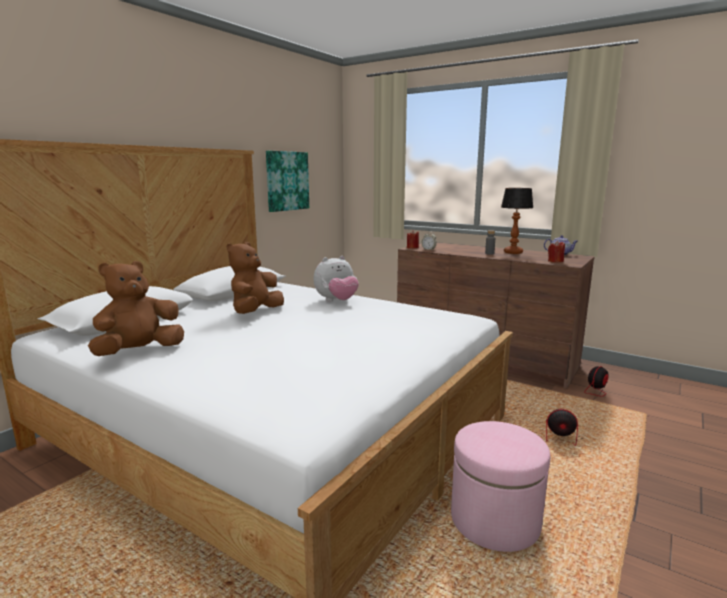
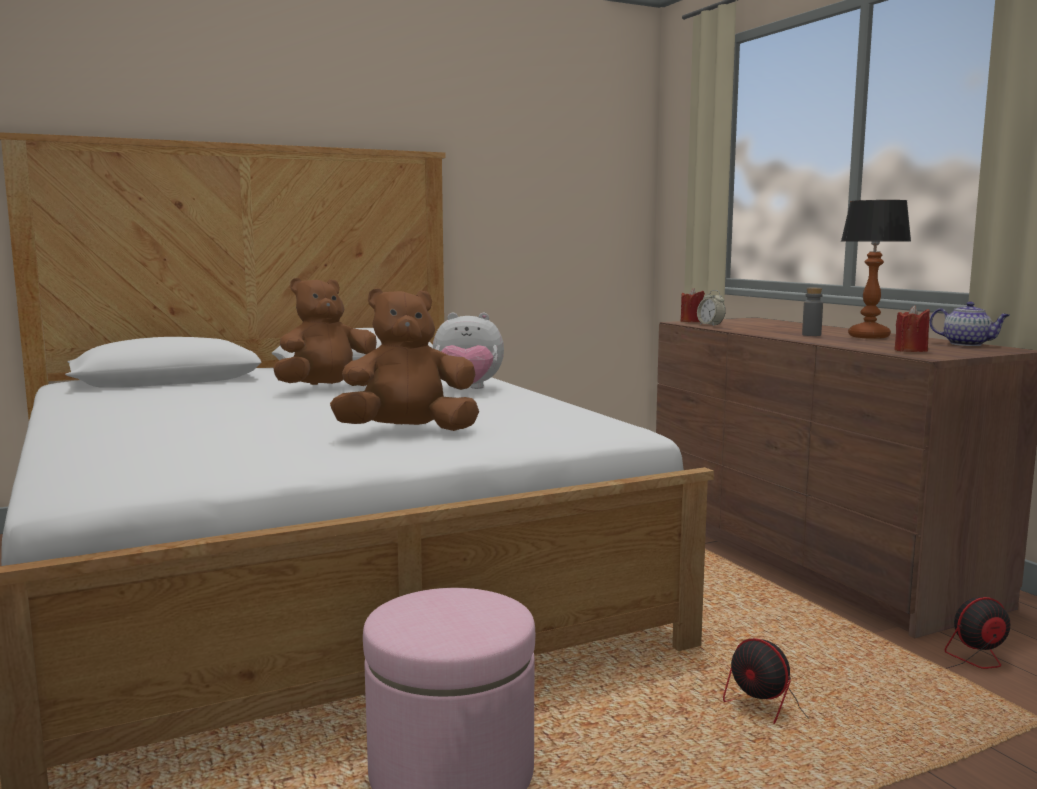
camera: 30 degrees right, 5 degrees down
(139, 352) = (108, 406): brown plush toy -> brown plush toy (407, 432)
(287, 181) = (521, 204): picture -> none

